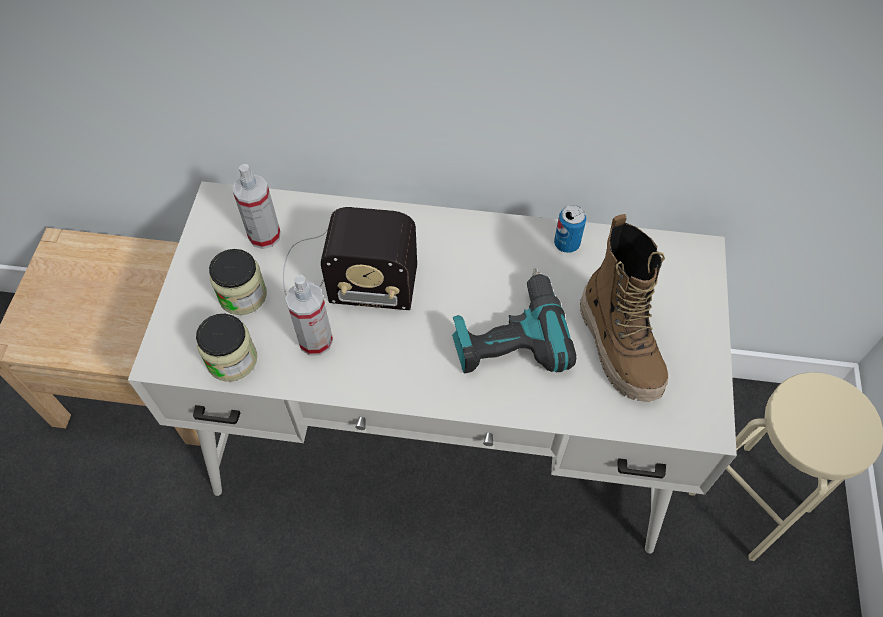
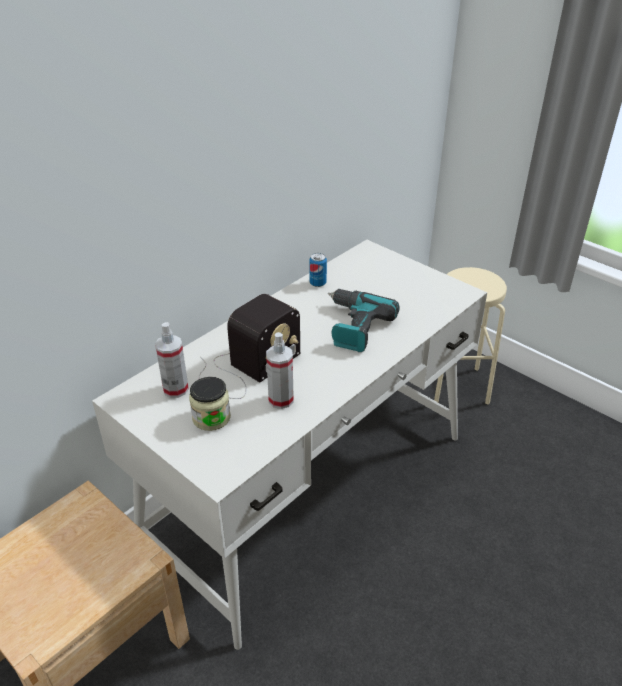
camera: 55 degrees left, 20 degrees down
(232, 360) = (256, 442): jar -> none
(619, 346) = (397, 296): boot -> none

